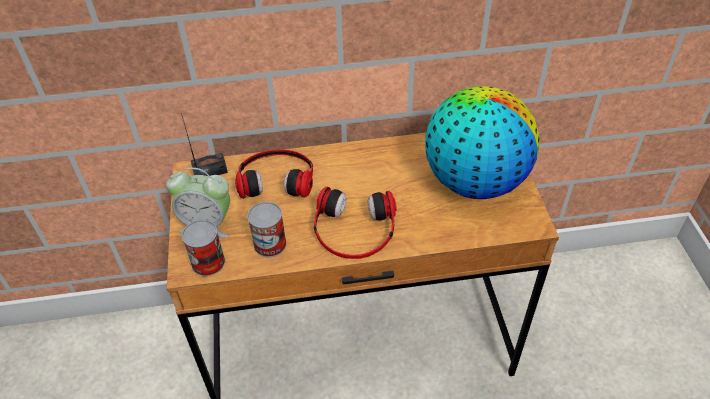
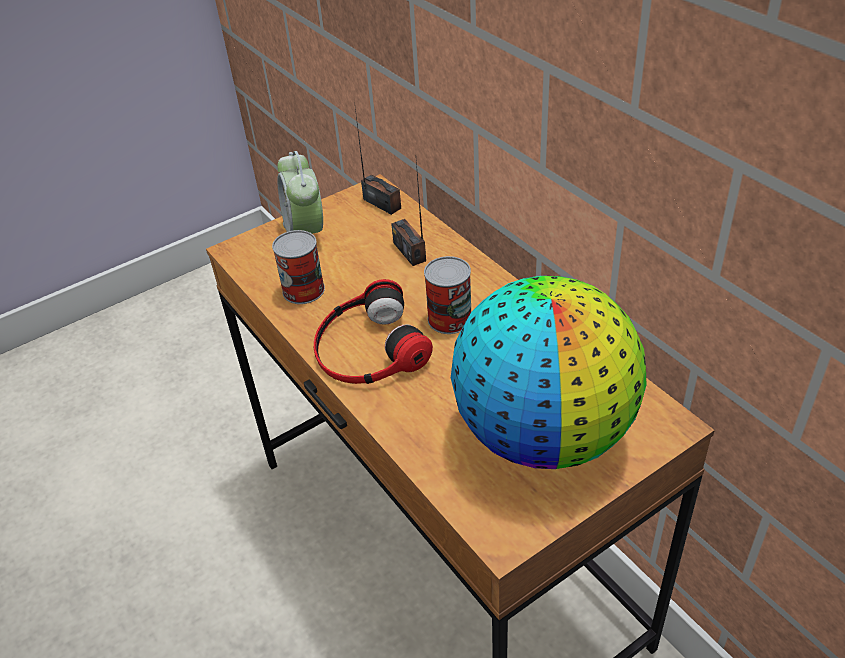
camera: 65 degrees right, 5 degrees down
(208, 262) = (253, 259): can -> can (449, 319)
(276, 178) = (410, 251): headphones -> radio

